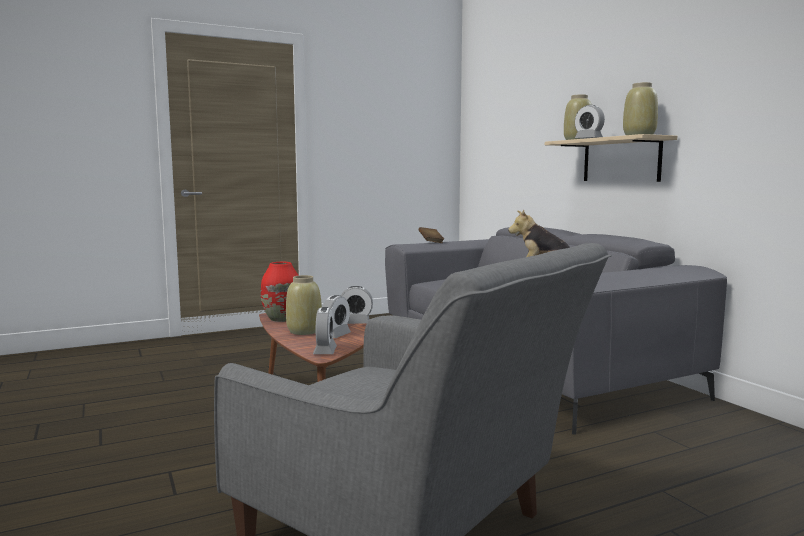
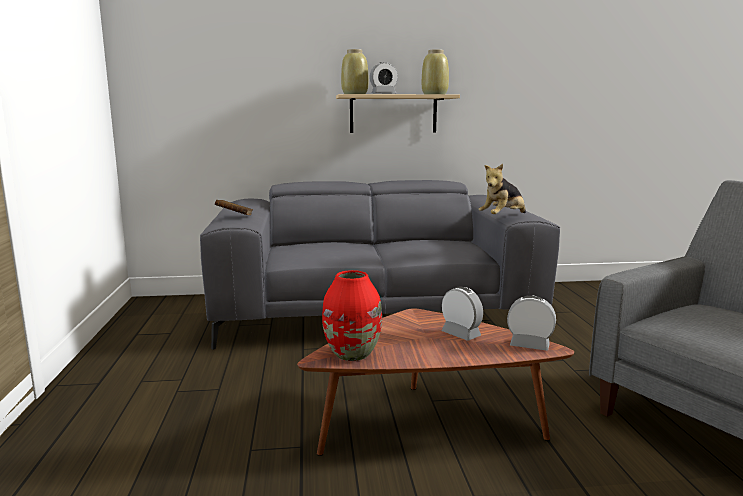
camera: 70 degrees left, 5 degrees up
(304, 331) = (433, 347): beige vase -> none
(356, 322) = (405, 320): alarm clock -> none

